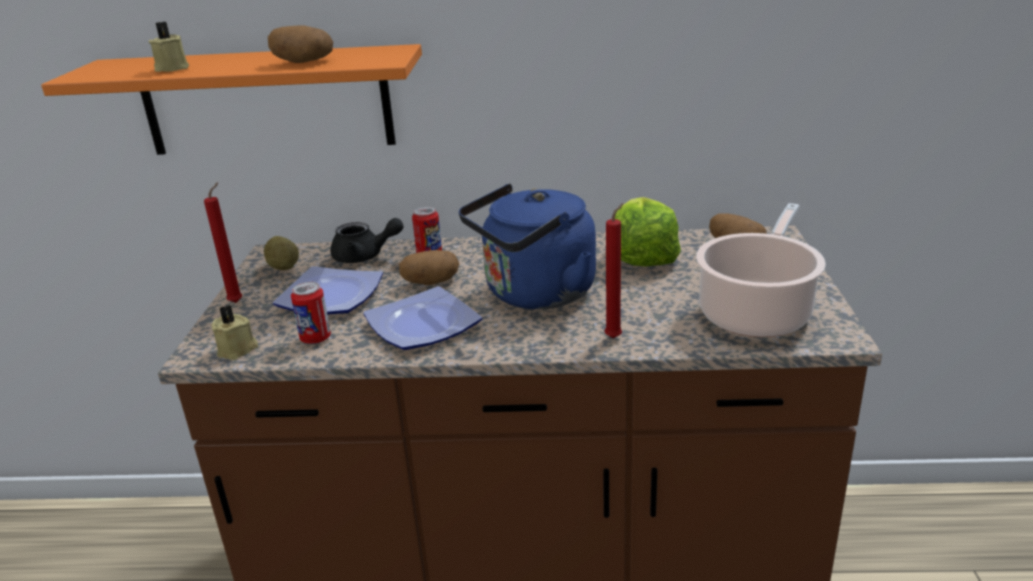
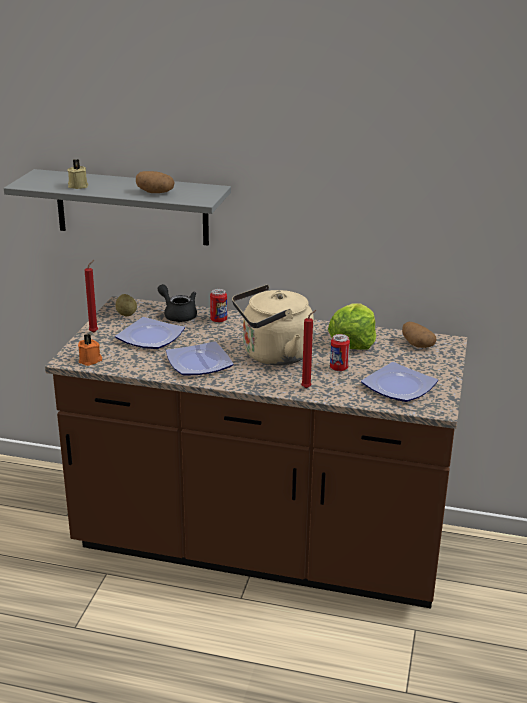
camera: 10 degrees right, 0 degrees up
(238, 350) = (90, 360): beige candle -> orange candle
(266, 101) = (132, 207): orange shelf -> grey shelf
(315, 338) = (135, 361): can -> can (338, 368)
(364, 256) = (178, 315): black teapot -> black teapot turned 150 degrees counterclockwise
(431, 282) = (213, 338): potato -> none
(534, 294) = (273, 355): blue kettle -> beige kettle
(756, 312) = (400, 387): cooking pot -> plate

